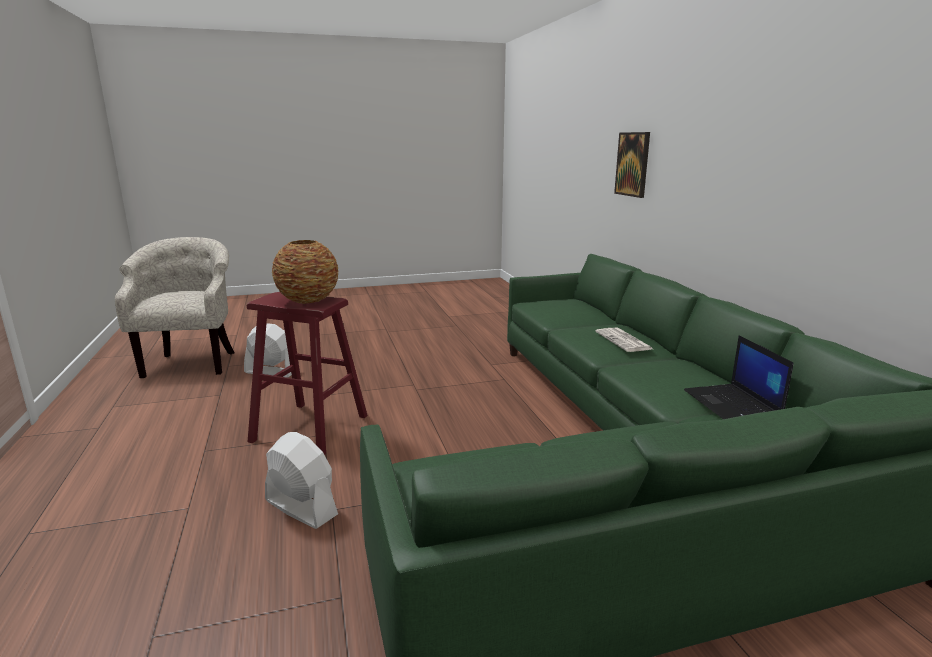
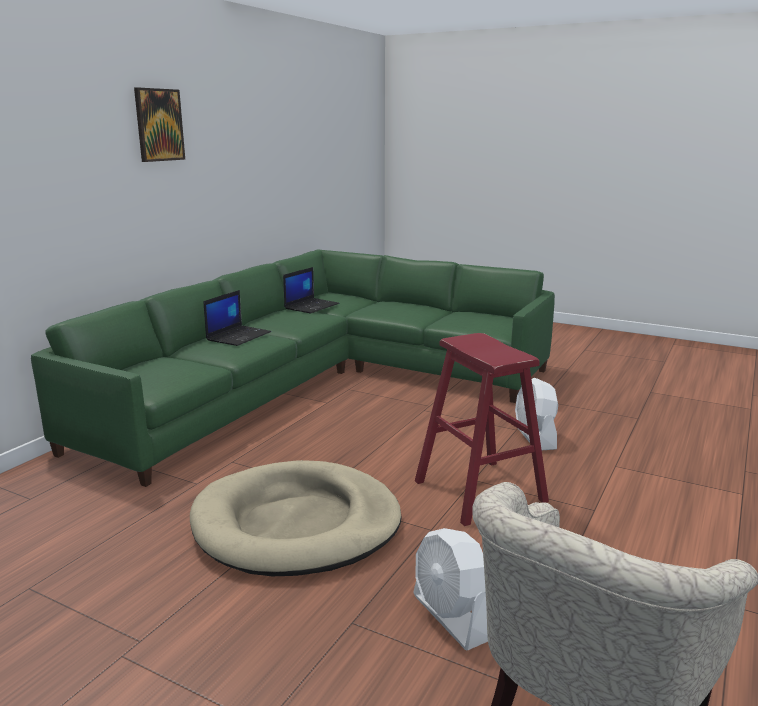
camera: 135 degrees left, 0 degrees up
(308, 300) = (477, 345): vase -> none
(398, 371) = (297, 524): none -> beige dog bed
(624, 341) = (238, 336): newspaper -> laptop
(633, 164) = (41, 194): picture -> picture (159, 125)

